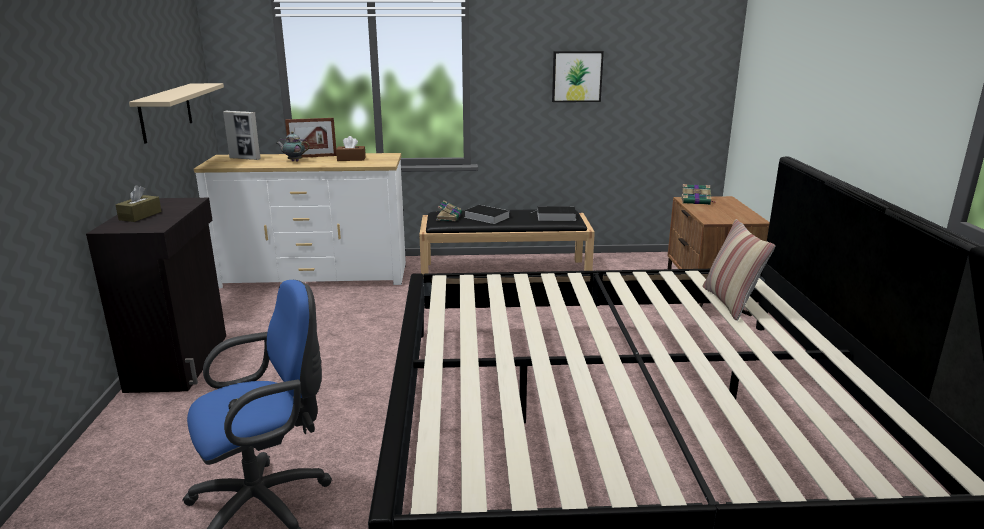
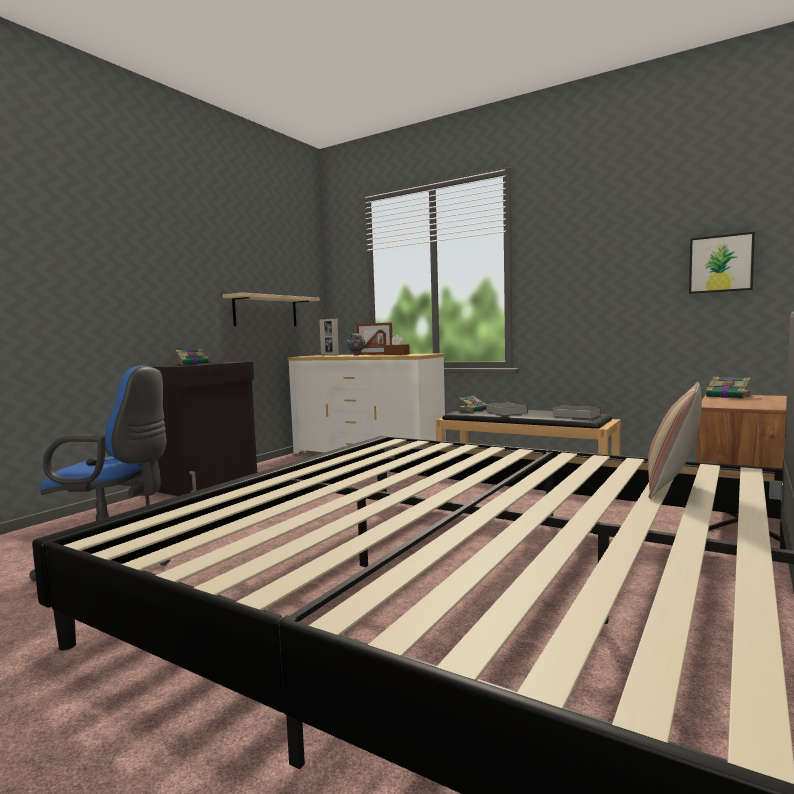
camera: 35 degrees right, 15 degrees down
(140, 216) = (193, 364): brown tissue box -> book
(577, 76) = (616, 278): picture -> picture (721, 264)

